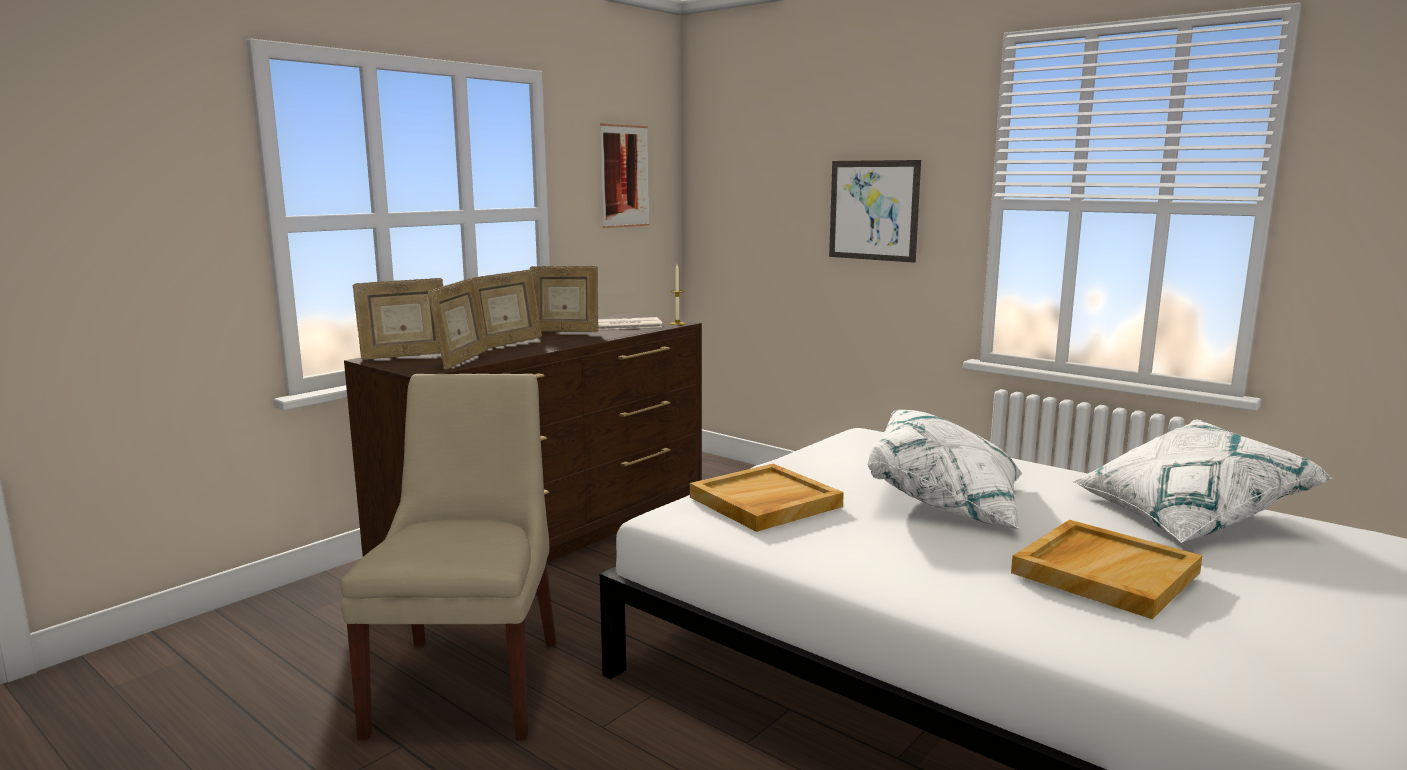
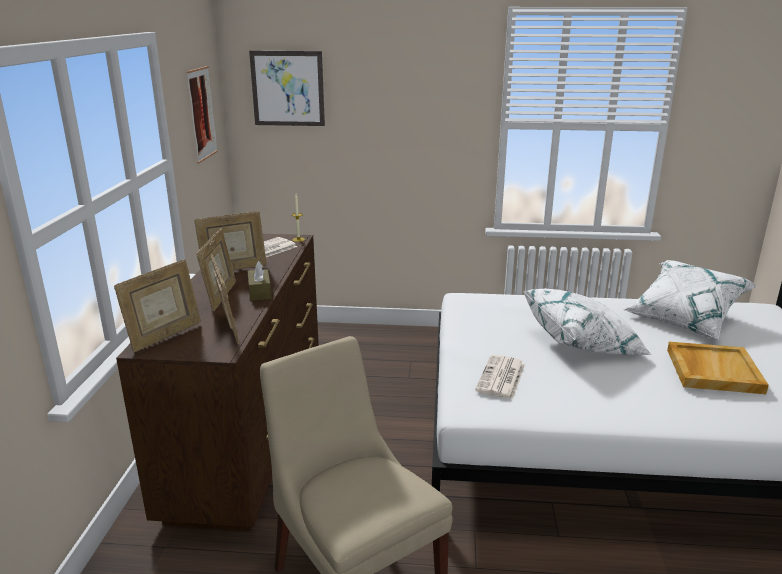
camera: 35 degrees left, 10 degrees up
(548, 346) = (259, 292): none -> brown tissue box
(765, 502) = (501, 378): beige tray -> newspaper
(873, 210) = (410, 130): picture -> picture (287, 88)

